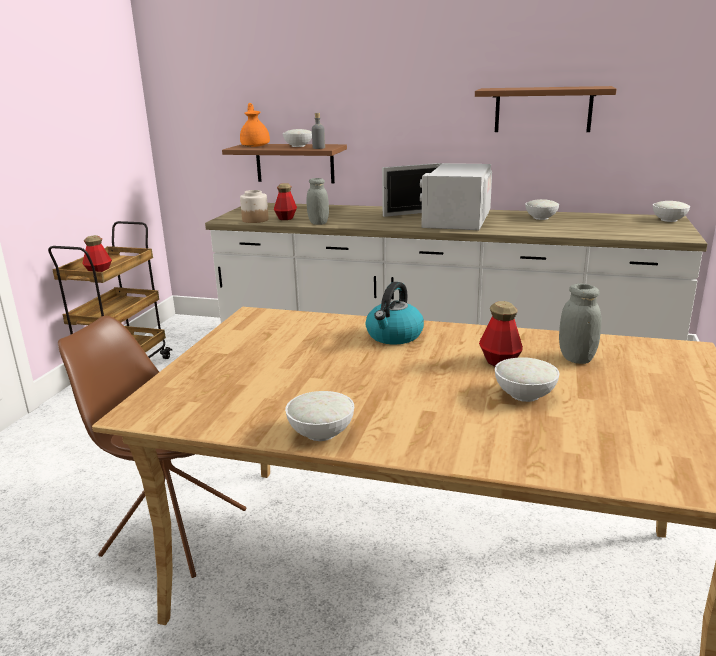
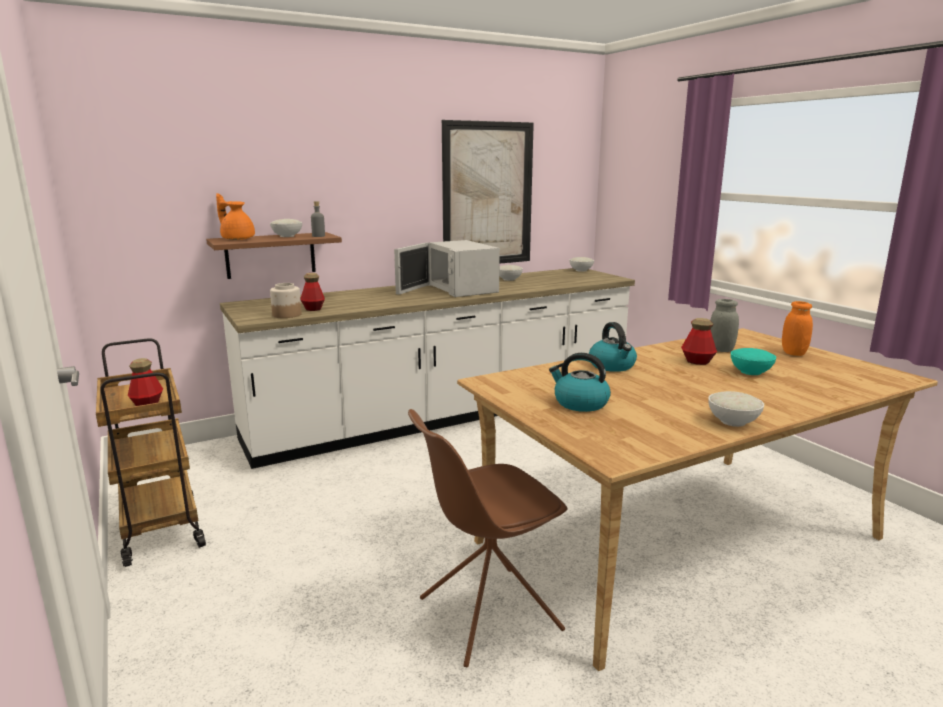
camera: 45 degrees left, 5 degrees down
(257, 359) = (580, 403): none -> kettle
(318, 223) = (358, 307): grey jar -> none
(525, 395) = (751, 372): white bowl -> turquoise bowl
(543, 109) = (488, 195): brown shelf -> picture
(673, 395) = (793, 353): none -> orange jar

